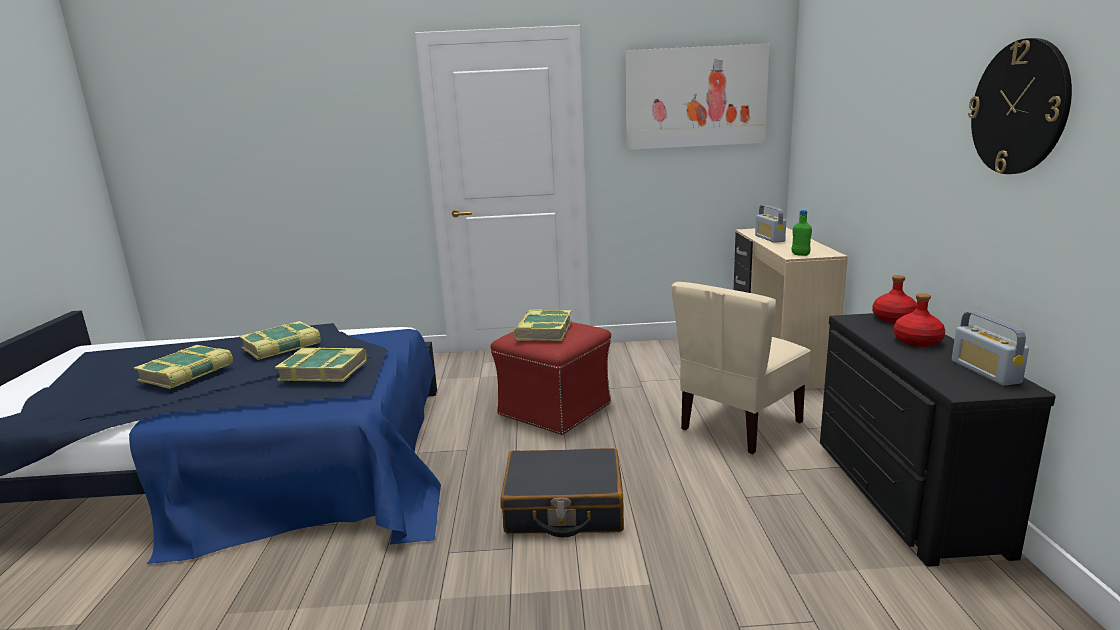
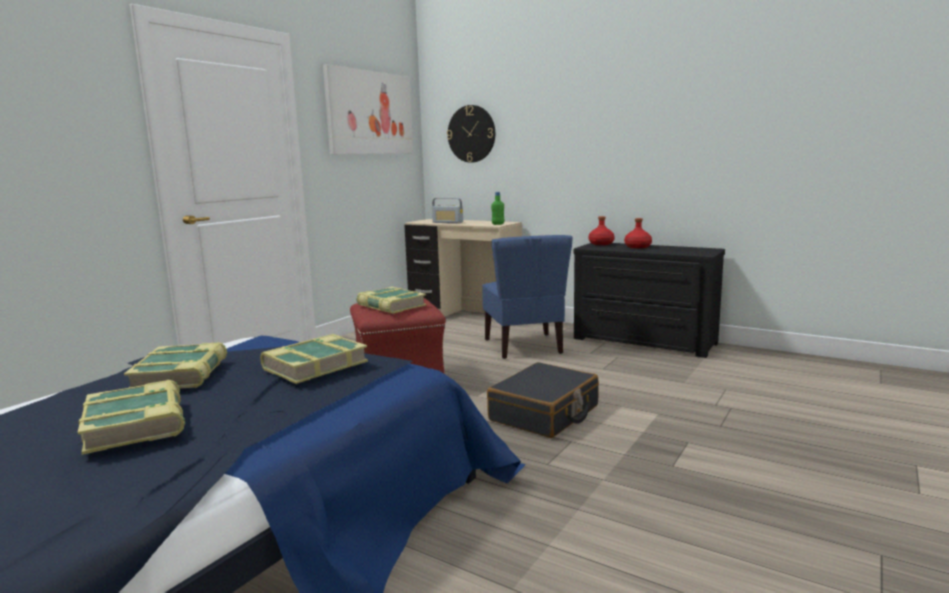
camera: 55 degrees left, 5 degrees down
(739, 425) = (524, 346): beige chair -> blue chair
(985, 371) = (689, 248): radio -> none
(1019, 108) = (668, 111): wall clock -> wall clock (471, 134)

